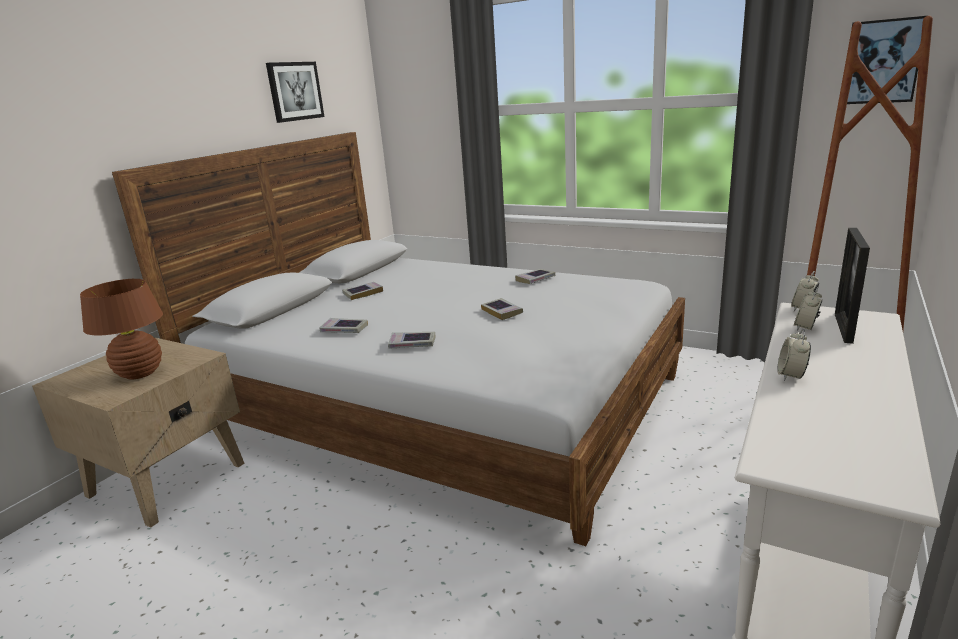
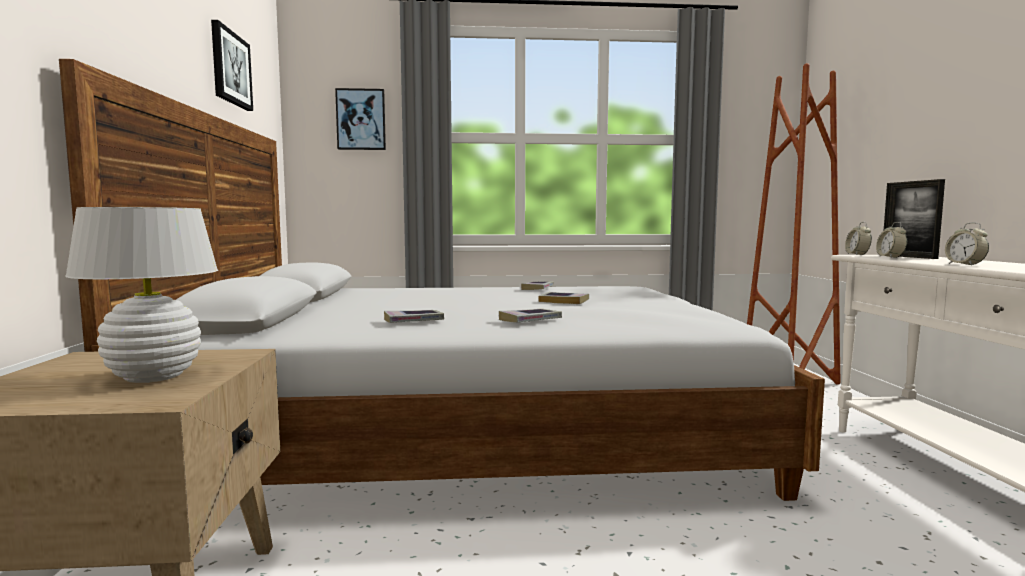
camera: 35 degrees left, 15 degrees down
(140, 374) = (153, 377): brown table lamp -> white table lamp
(363, 293) = (362, 304): book -> none
(882, 62) = (760, 119): picture -> picture (361, 119)

